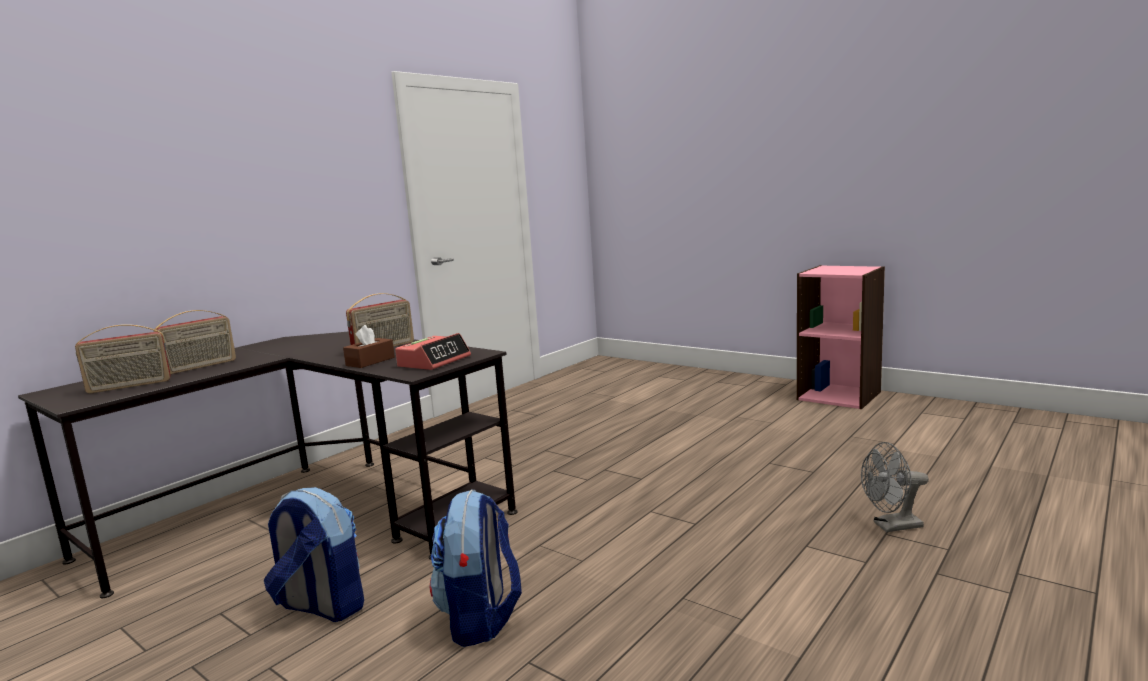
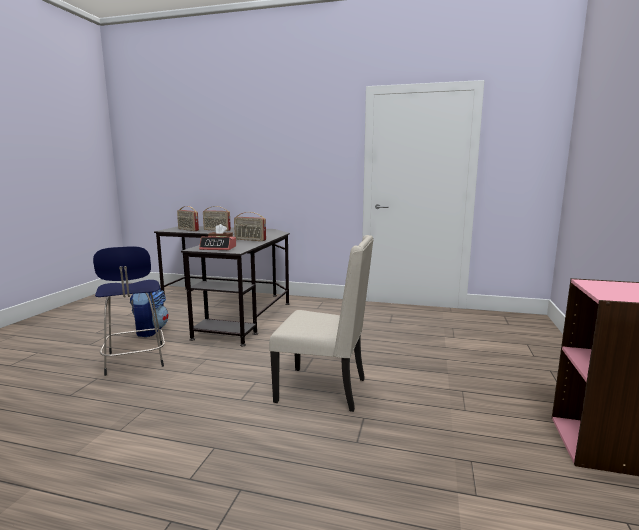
camera: 65 degrees right, 0 degrees up
(480, 618) = (135, 361): backpack -> blue stool
(699, 473) = (324, 390): none -> beige chair
(891, 526) = (255, 493): grey fan -> none

